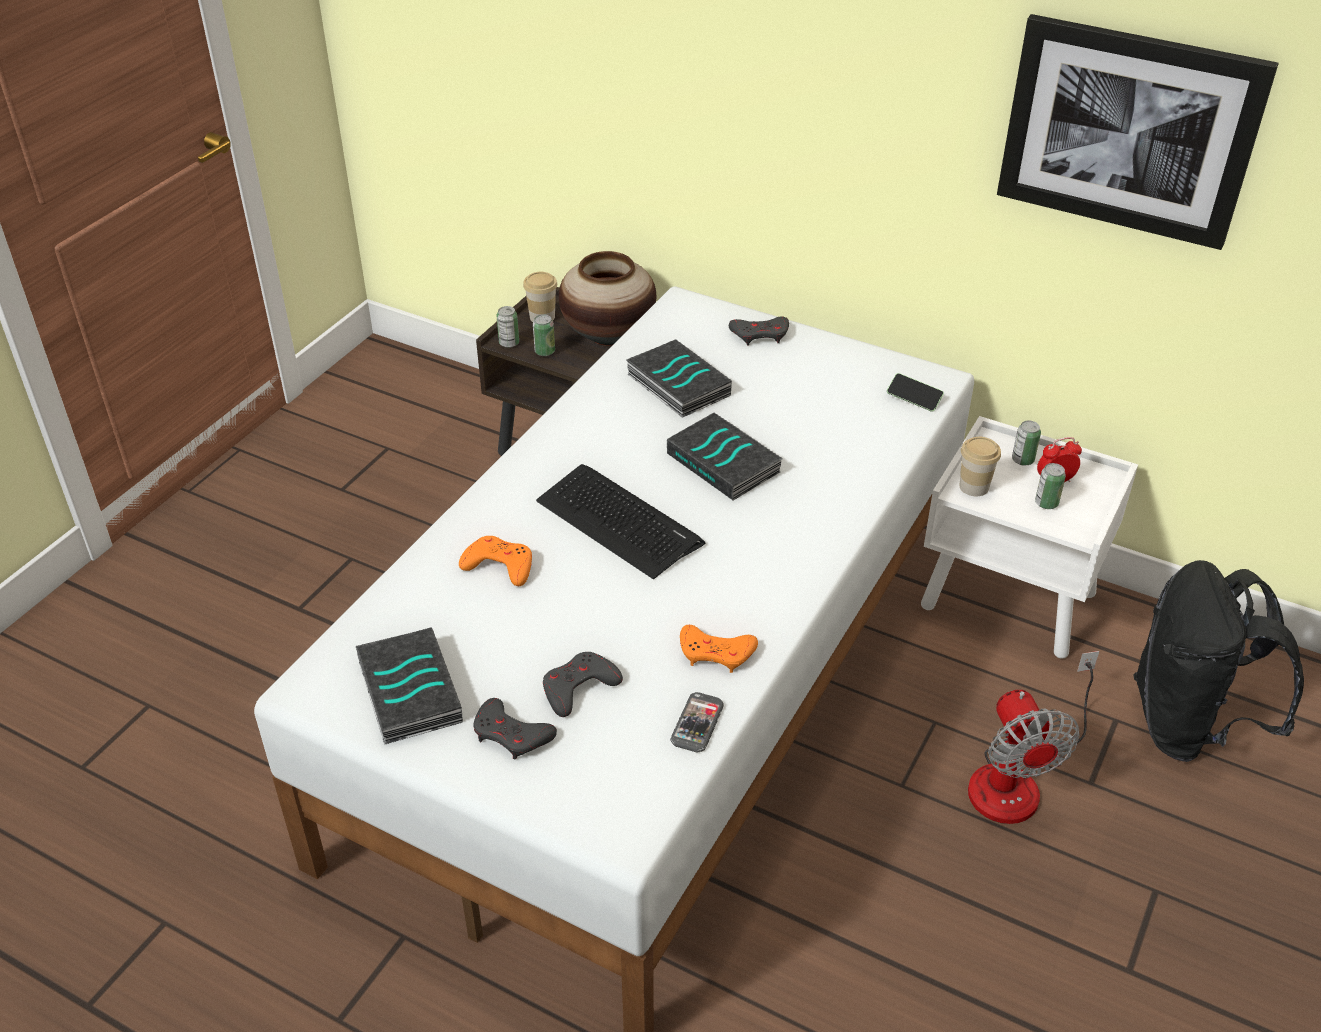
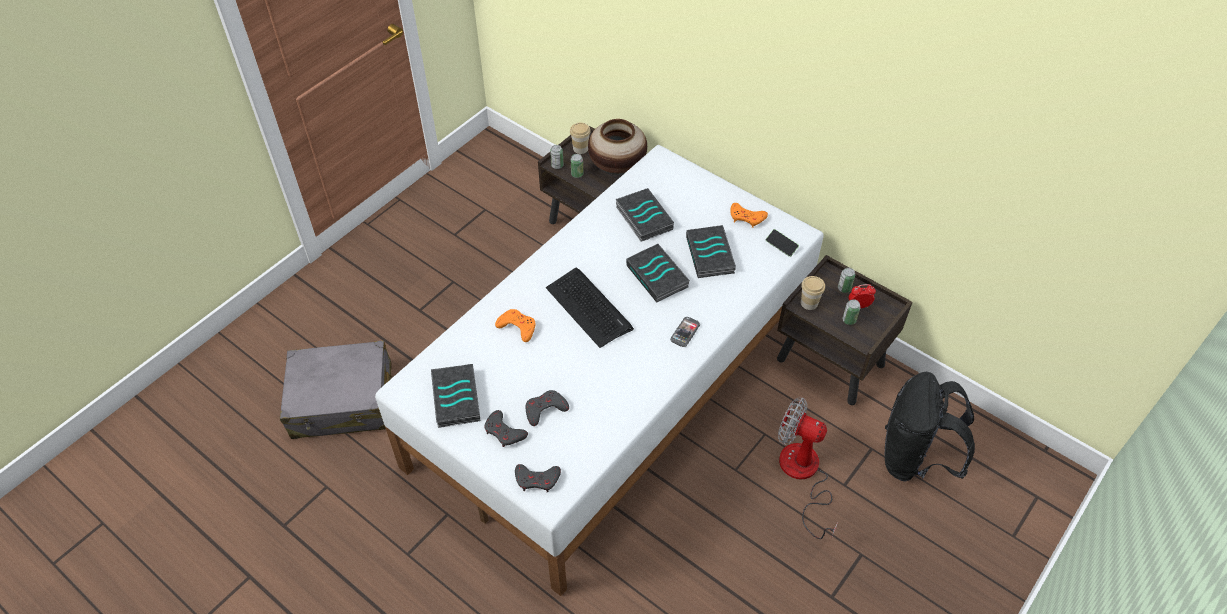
camera: 10 degrees right, 10 degrees up
(178, 771) = (343, 401): none -> grey suitcase
(697, 724) = (603, 440): phone -> phone (685, 332)
(716, 653) = (623, 399): orange game controller -> orange game controller (747, 217)
(760, 334) = (701, 187): grey game controller -> grey game controller (537, 479)
(804, 424) = (711, 255): none -> book
(1010, 601) = (831, 363): white nightstand -> brown nightstand
(1017, 778) = (803, 475): fan -> fan turned 120 degrees clockwise
(1129, 130) = (916, 122): picture -> none

